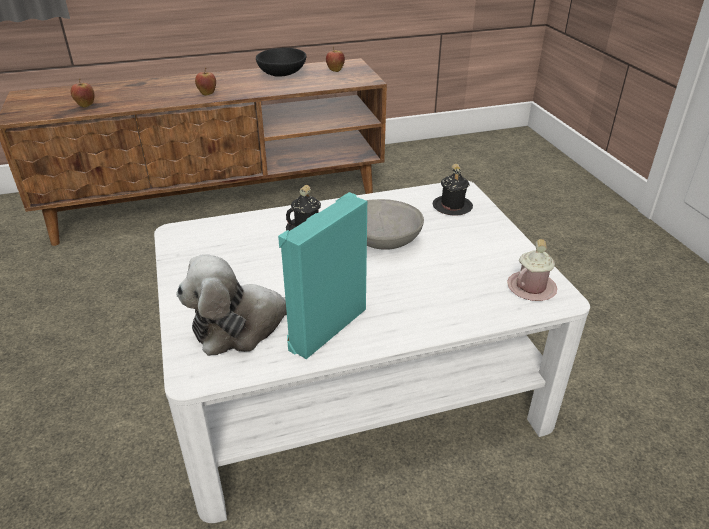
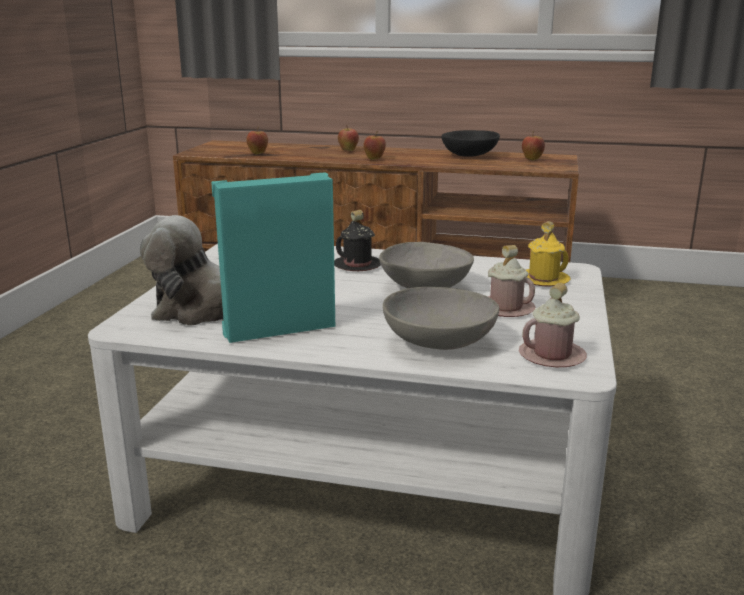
camera: 30 degrees right, 15 degrees down
(170, 86) = (348, 151): none -> apple
(451, 300) = (438, 342): none -> grey bowl
(452, 207) = (543, 280): black mug -> yellow mug
(458, 247) = (505, 309): none -> pink mug

